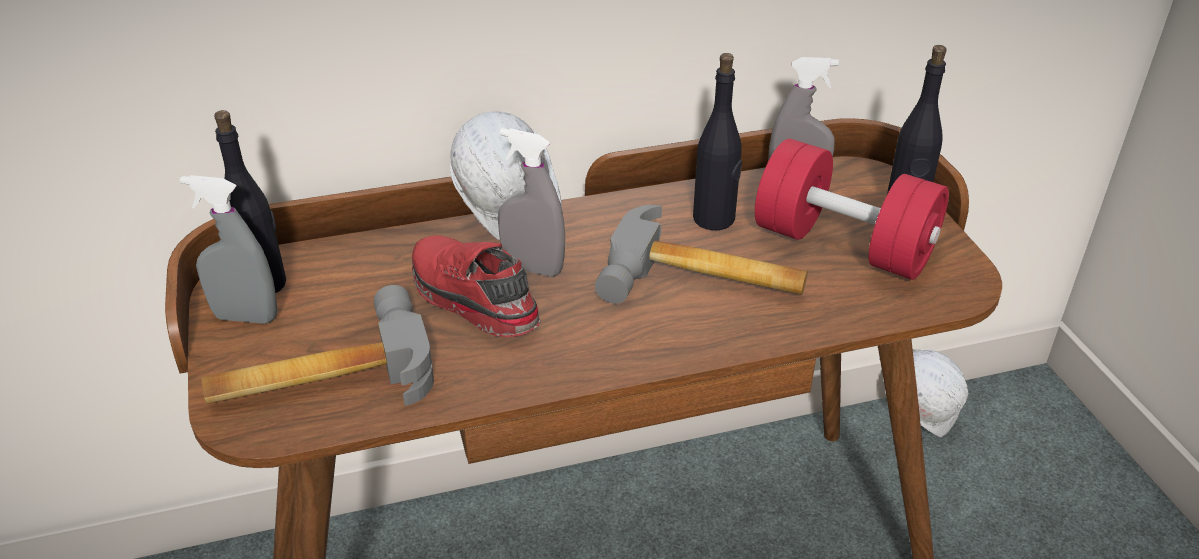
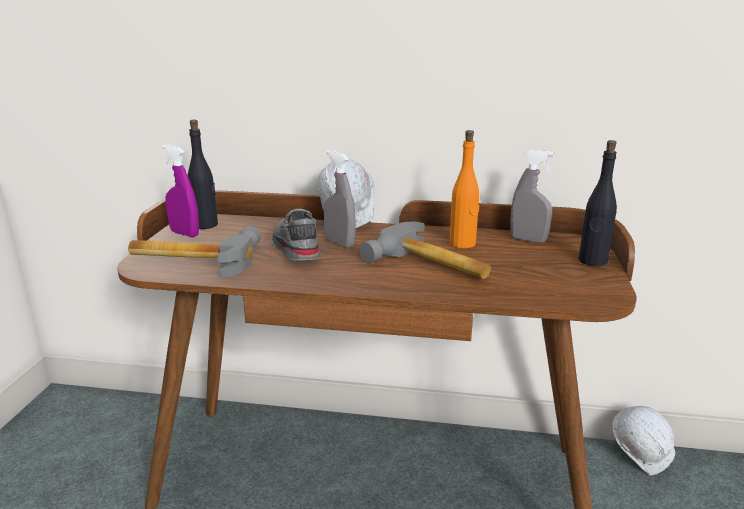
camera: 25 degrees right, 15 degrees down
(246, 317) = (185, 234): grey spray bottle -> purple spray bottle
(470, 300) = (295, 248): red shoe -> grey shoe
(714, 219) = (462, 244): black bottle -> orange bottle
(843, 245) = (534, 267): red dumbbell -> none

